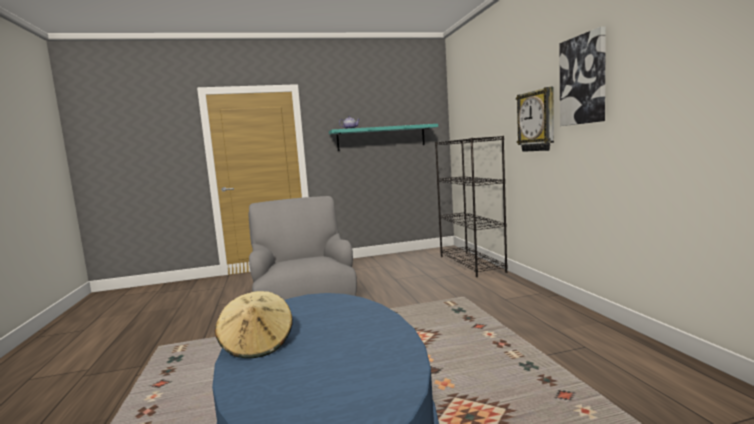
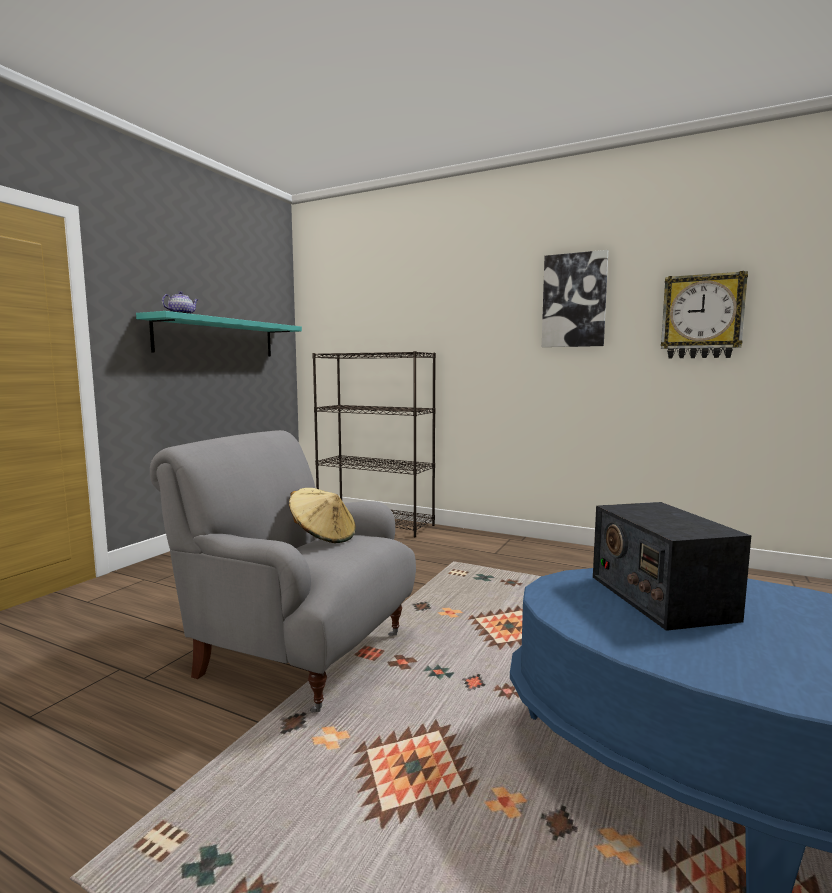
camera: 50 degrees left, 0 degrees up
(257, 344) = (729, 664): beige hat -> beige hat (323, 537)
(334, 317) = (659, 597): none -> radio
(537, 121) = (496, 339): wall clock -> wall clock (702, 317)

